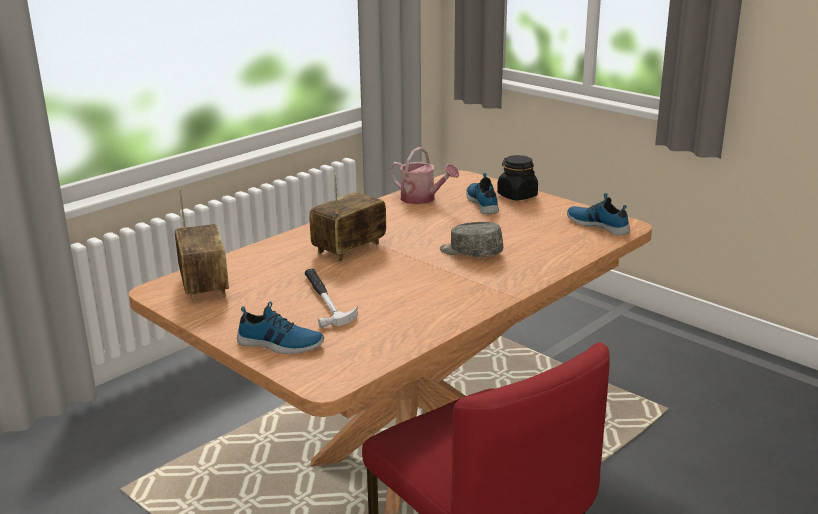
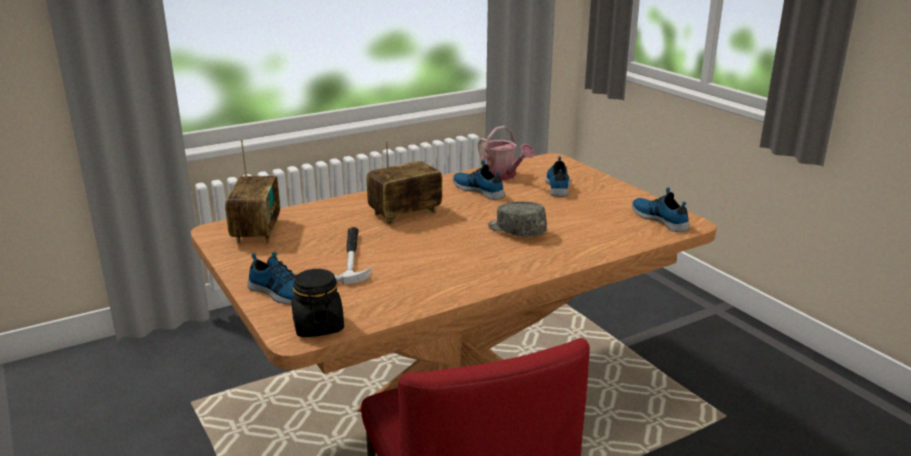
camera: 15 degrees right, 0 degrees up
(408, 216) = (479, 190): none -> shoe
(517, 195) = (595, 182): black jar -> black jar (318, 326)

